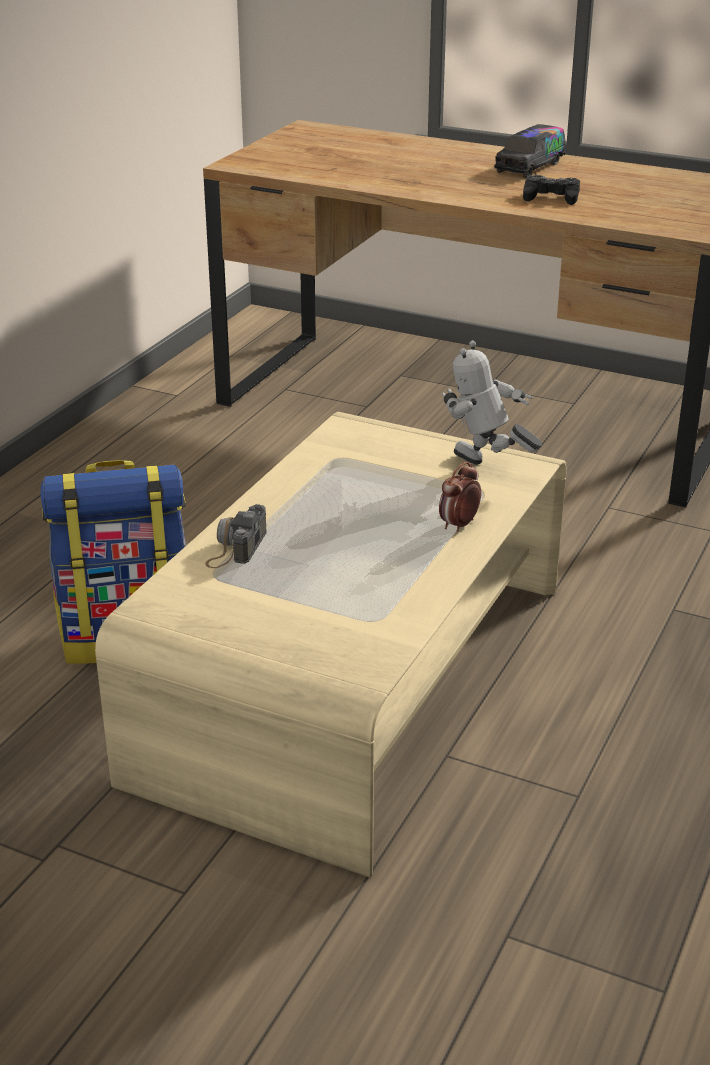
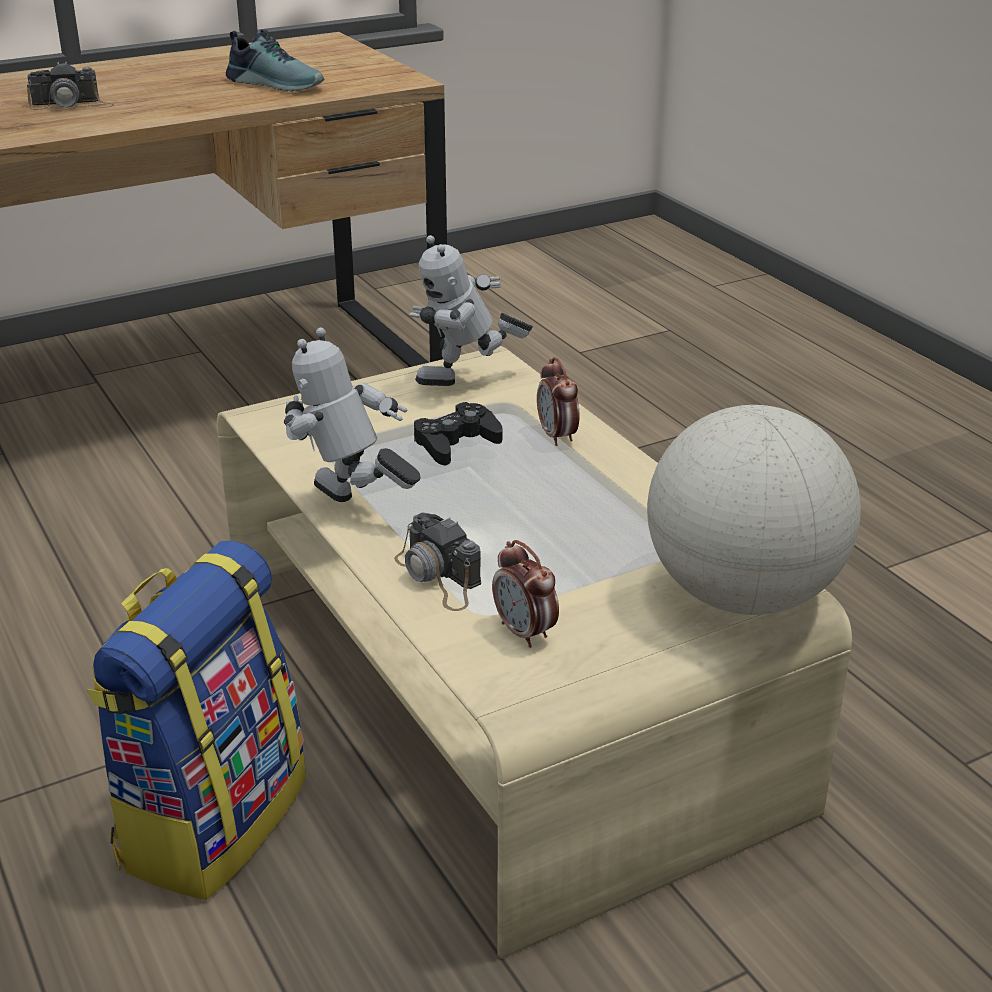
camera: 55 degrees left, 0 degrees up
(208, 596) = (525, 633): none -> alarm clock
(277, 492) = (351, 509): none -> toy robot
(339, 660) = (742, 595): none -> globe
(468, 178) = (72, 104): none -> camera
(530, 166) = (104, 78): toy truck -> none
(551, 197) = (202, 95): black game controller -> black game controller (456, 443)
(616, 206) = (277, 84): none -> shoe

